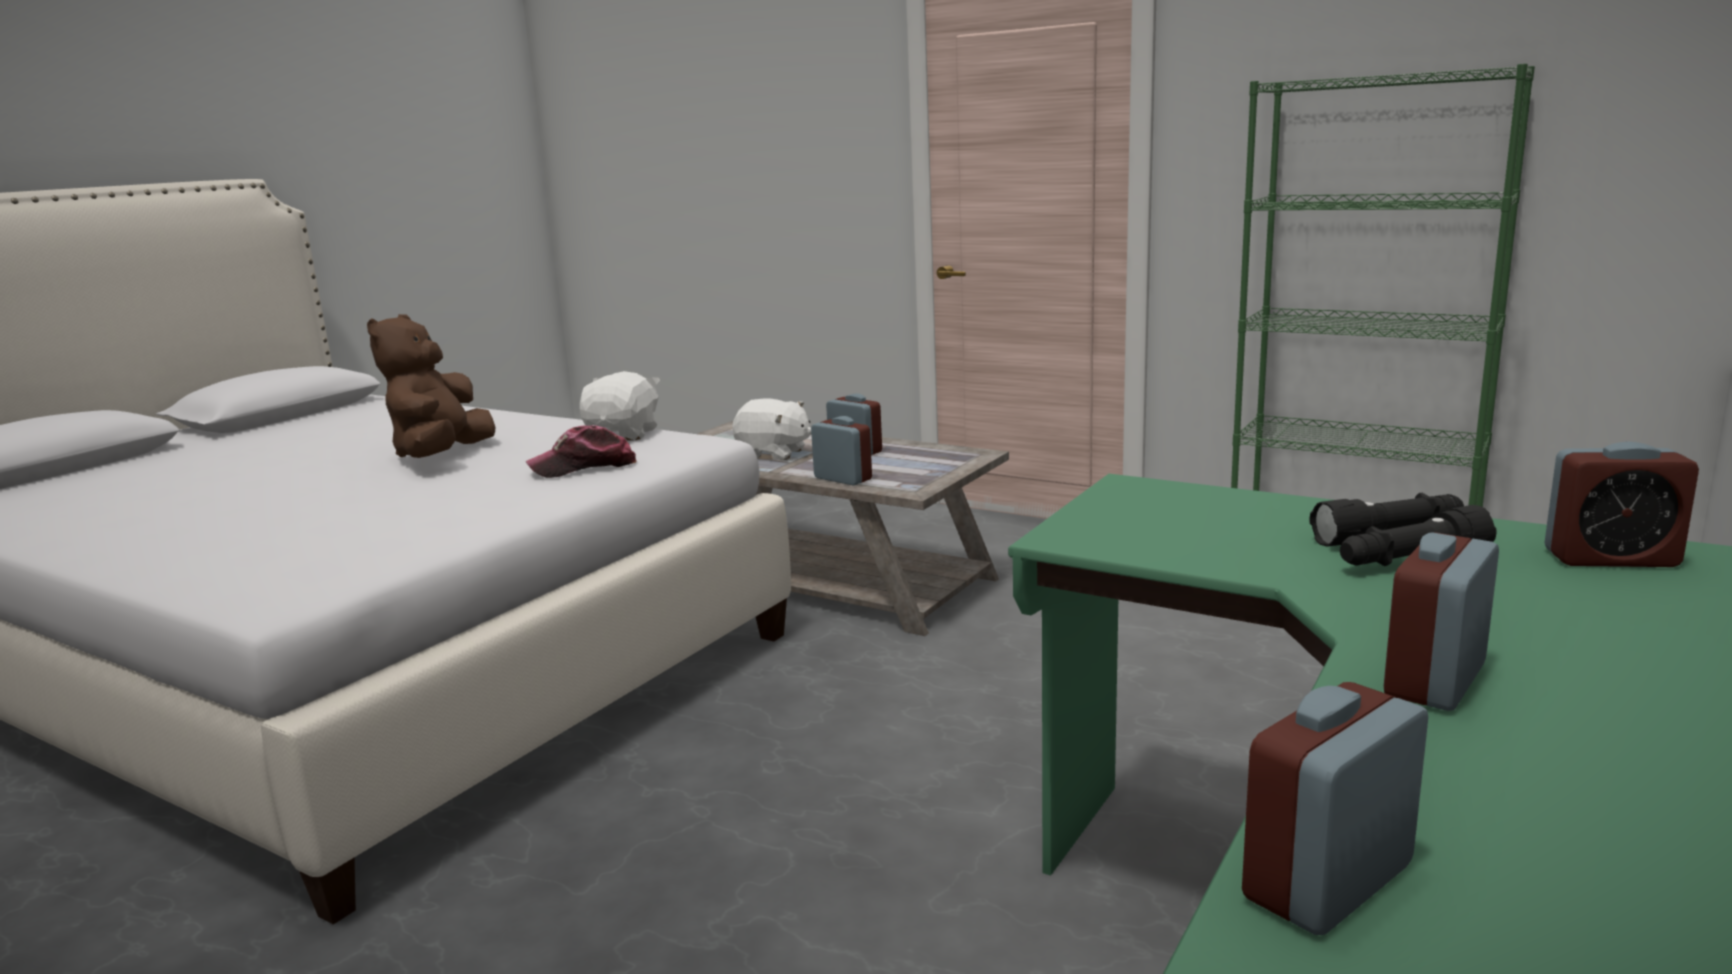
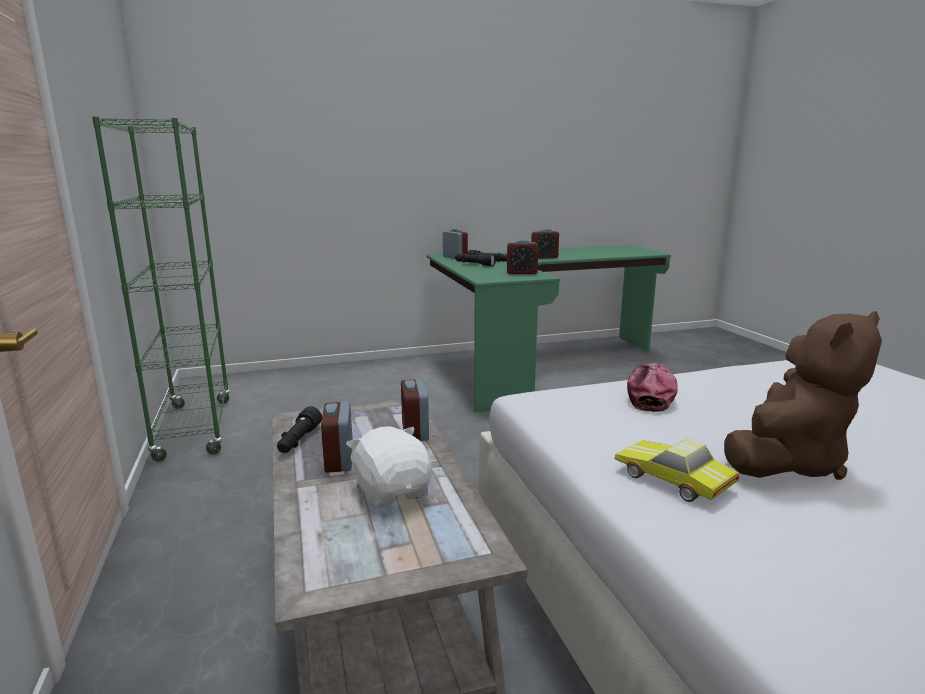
camera: 140 degrees left, 0 degrees up
(533, 429) = (673, 480): none -> toy car
(584, 467) = (650, 395): cap -> cap turned 90 degrees counterclockwise
(623, 434) = (585, 431): white plush toy -> none
(921, 448) = (299, 441): none -> black flashlight
(1328, 882) = (610, 255): alarm clock -> alarm clock (521, 273)

